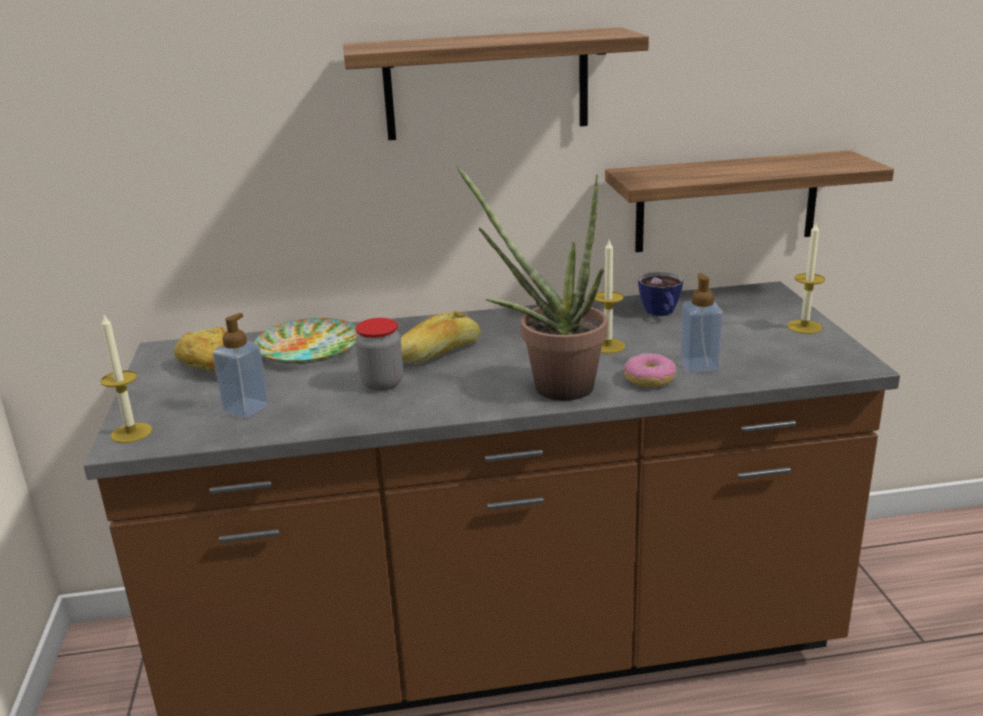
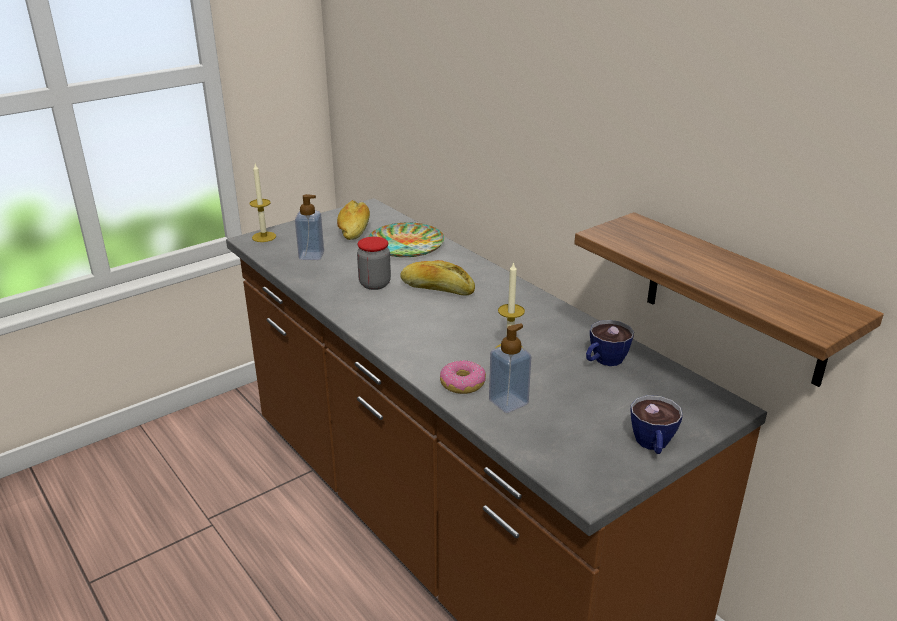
camera: 60 degrees right, 5 degrees up
(486, 84) = (559, 99): shelf -> none
(550, 385) = (418, 344): potted plant -> none
(804, 327) = (652, 445): candle -> cup

